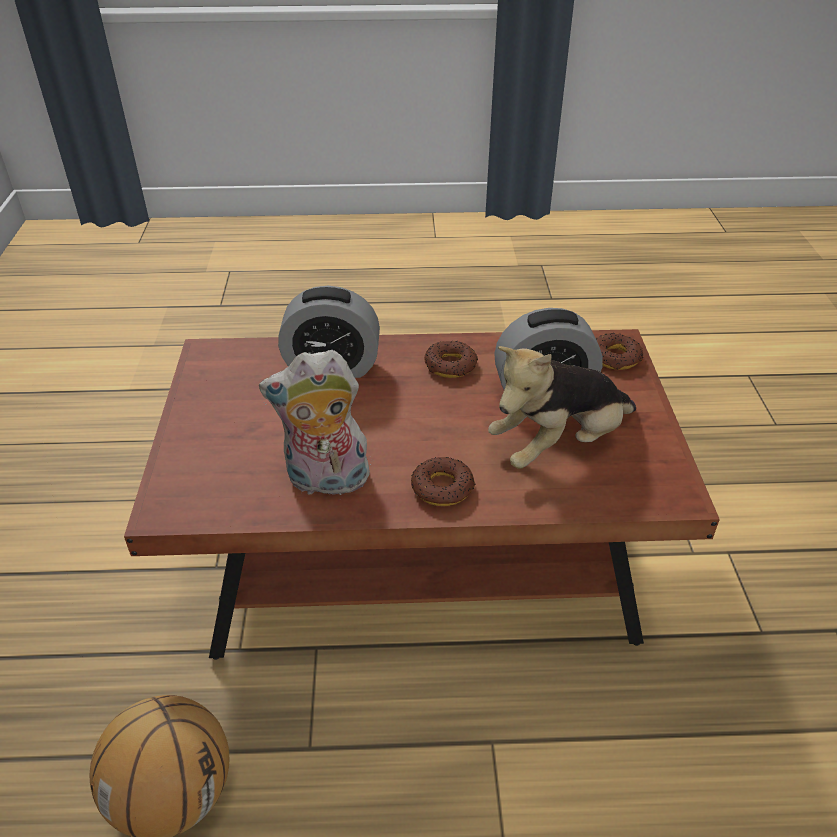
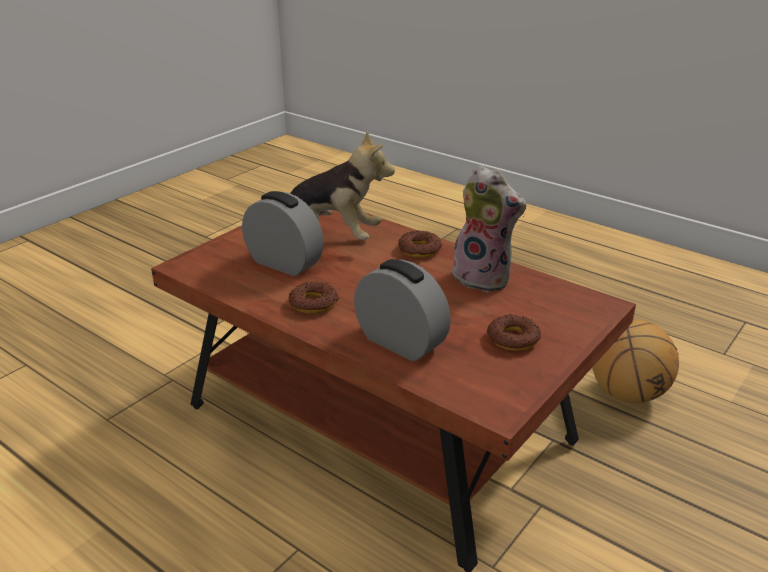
camera: 140 degrees left, 10 degrees down
(615, 357) = (205, 259): donut -> donut (513, 338)

